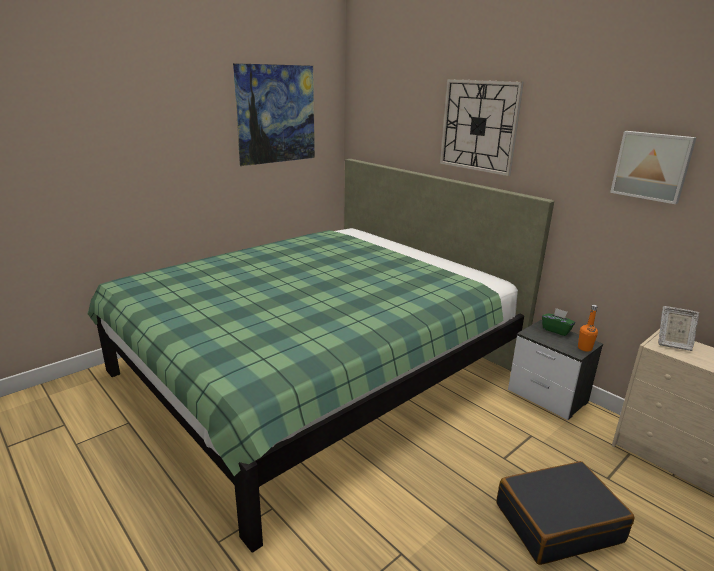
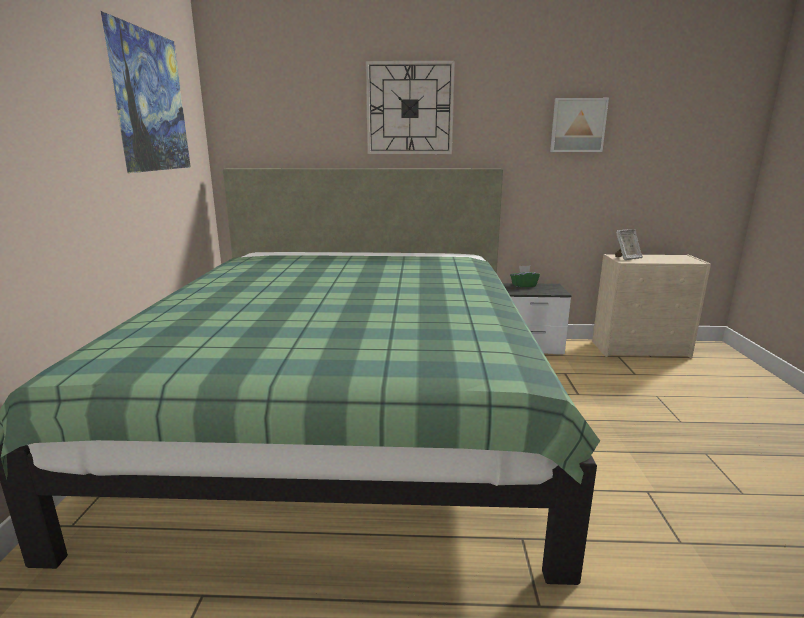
camera: 45 degrees left, 5 degrees down
(557, 522) = (662, 411): black suitcase -> none
(584, 348) = (558, 289): orange bottle -> none

